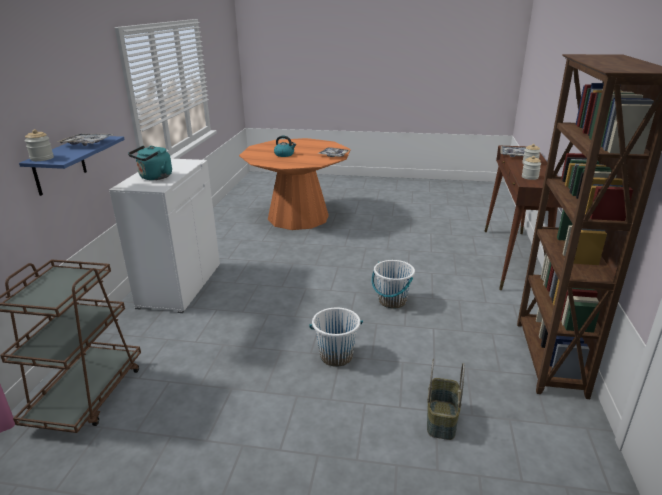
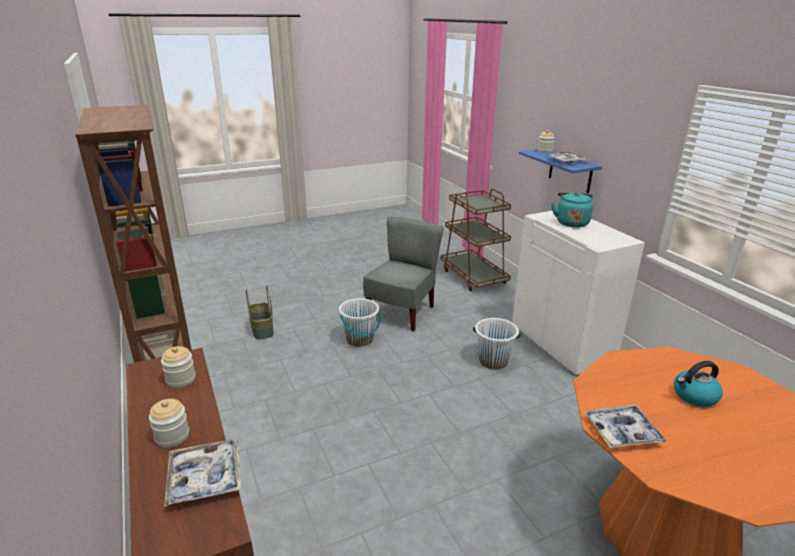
camera: 145 degrees right, 0 degrees up
(255, 373) = (401, 312): none -> grey chair
(392, 301) = (354, 406): white bucket -> white bucket (493, 361)

